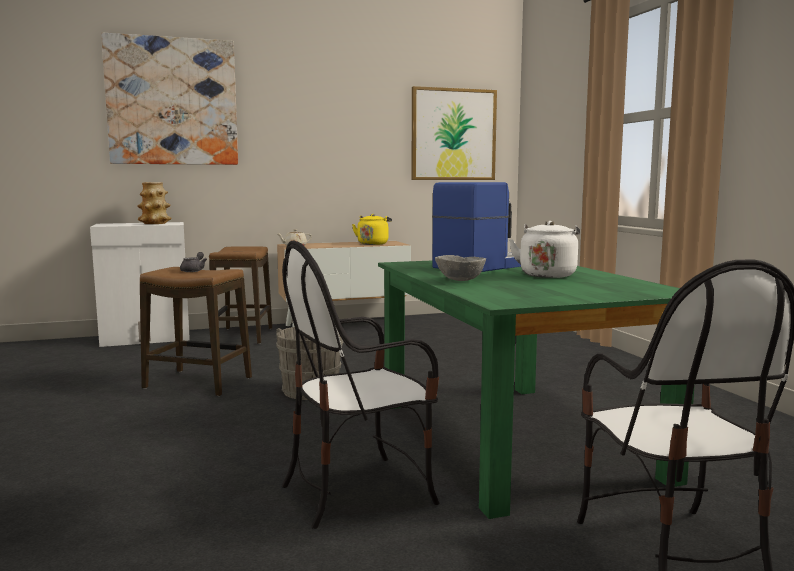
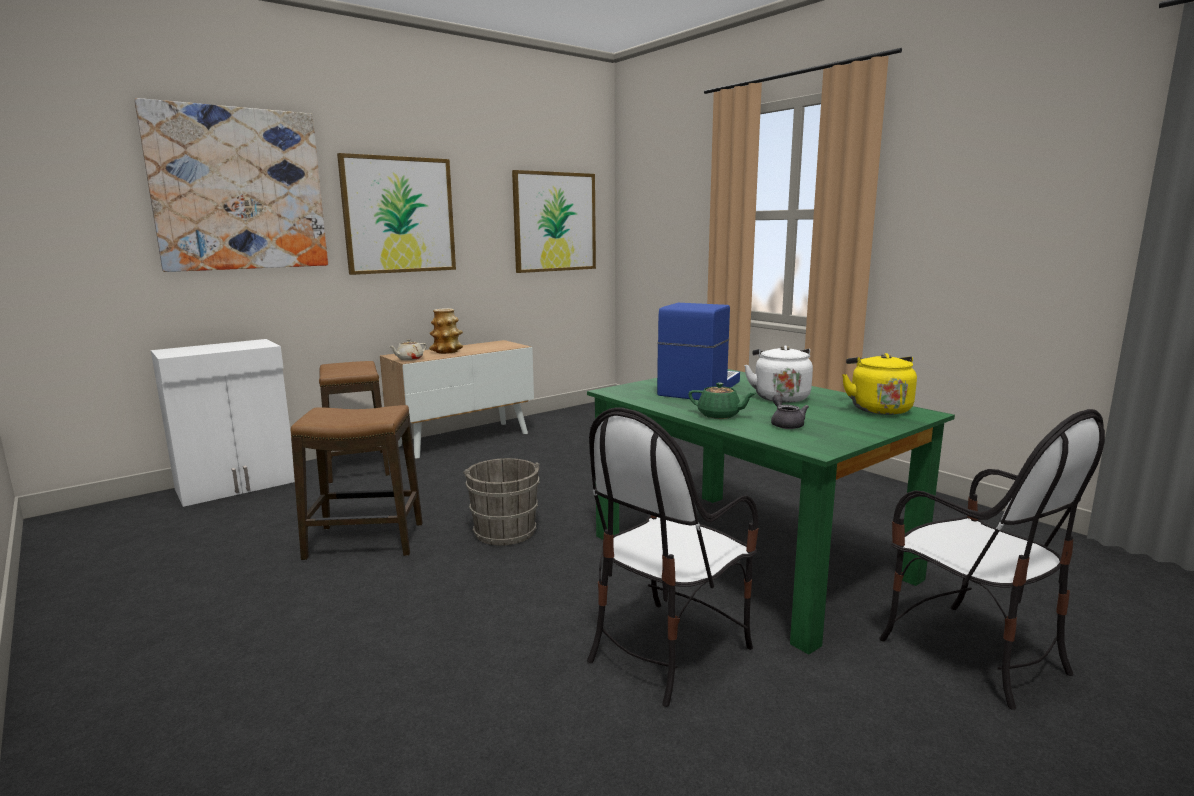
camera: 20 degrees left, 5 degrees up
(155, 223) = (236, 345): vase -> vase (447, 351)
(194, 270) = (351, 413): grey teapot -> grey teapot (786, 424)
(303, 125) = (399, 215): none -> picture
(373, 243) = (489, 347): yellow kettle -> yellow kettle (878, 408)
(459, 280) = (719, 415): grey bowl -> green teapot

